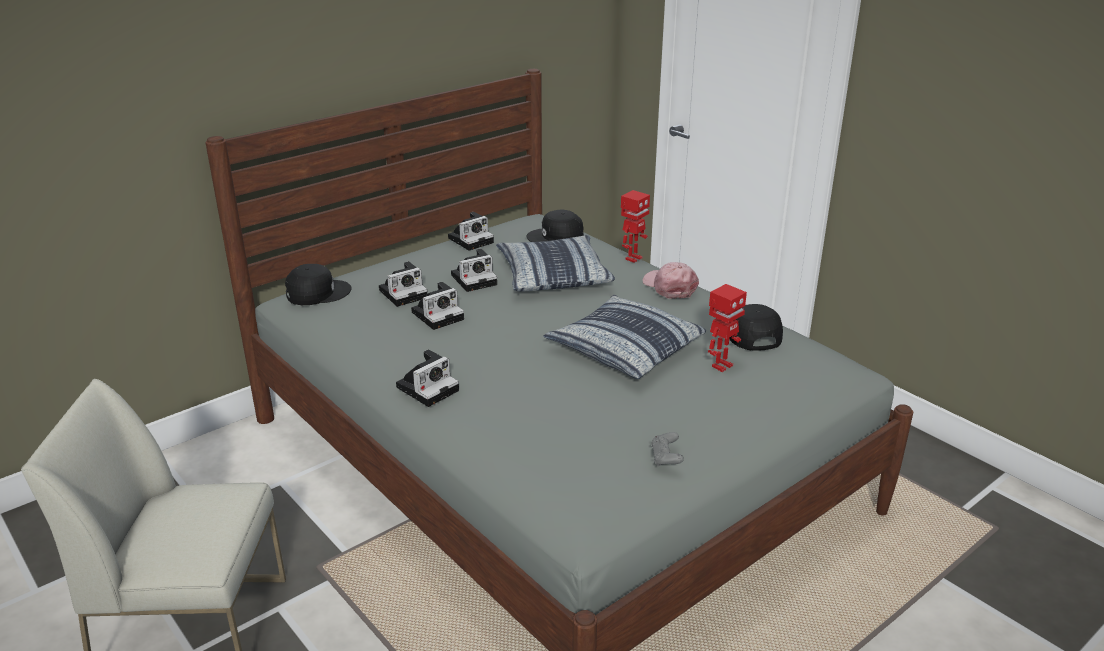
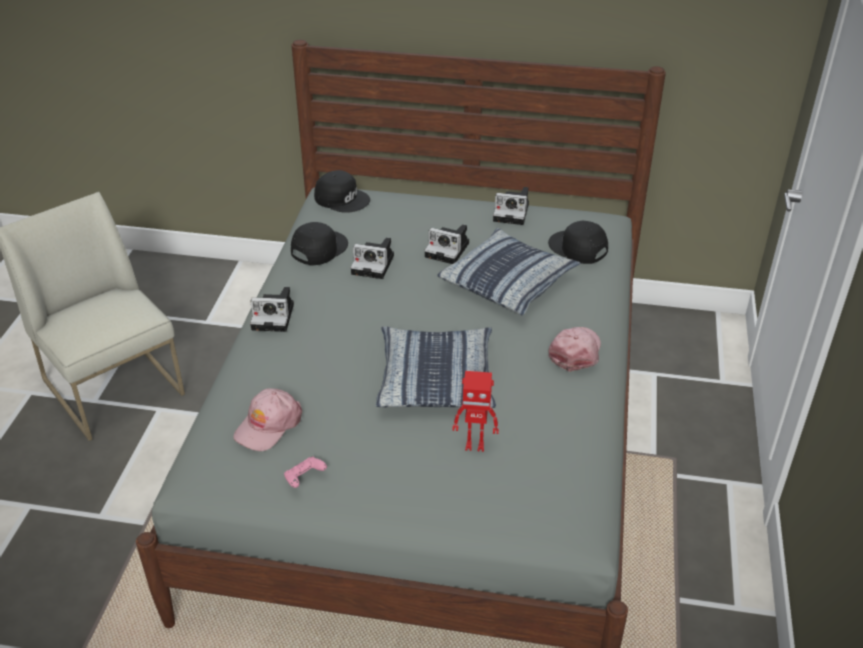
camera: 50 degrees right, 10 degrees up
(404, 293) = (386, 232): camera -> none
(575, 449) = (268, 425): none -> pink cap
(633, 258) = (602, 306): toy robot -> none
(666, 458) = (304, 478): grey game controller -> pink game controller
(750, 334) = (552, 437): black cap -> black cap (318, 248)

